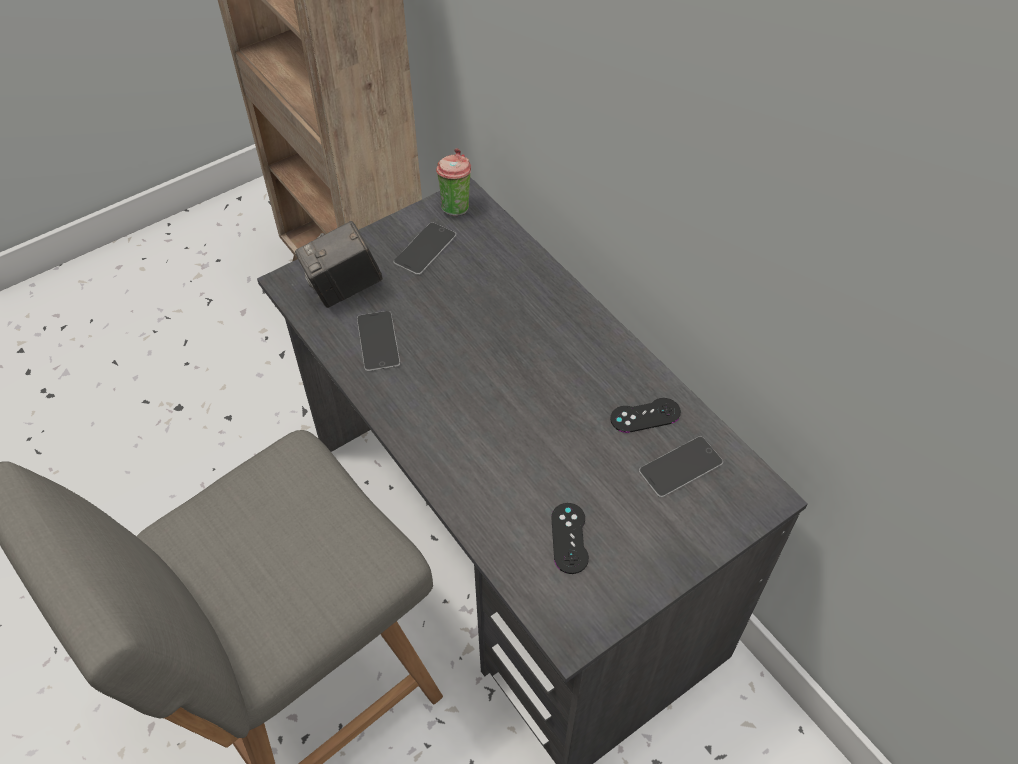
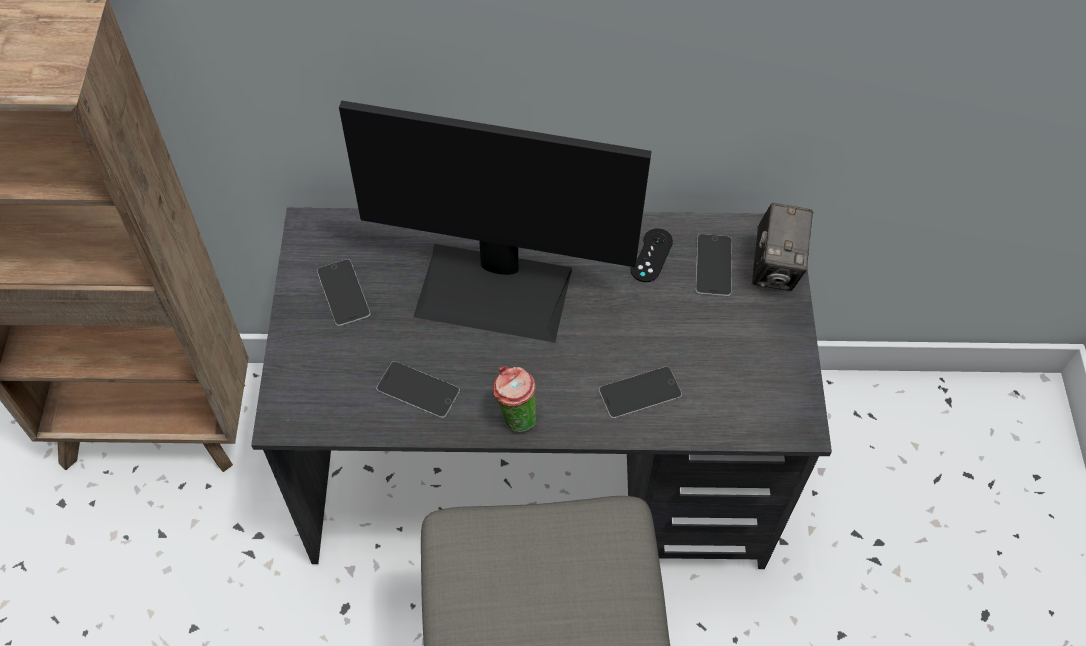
camera: 55 degrees left, 5 degrees up
(344, 288) = (332, 381): camera -> camera (775, 267)
(455, 206) = (314, 240): cup -> cup (514, 416)
(499, 487) = (640, 392): none -> phone
(510, 333) = (495, 290): none -> monitor
(569, 538) = (720, 375): black game controller -> none

